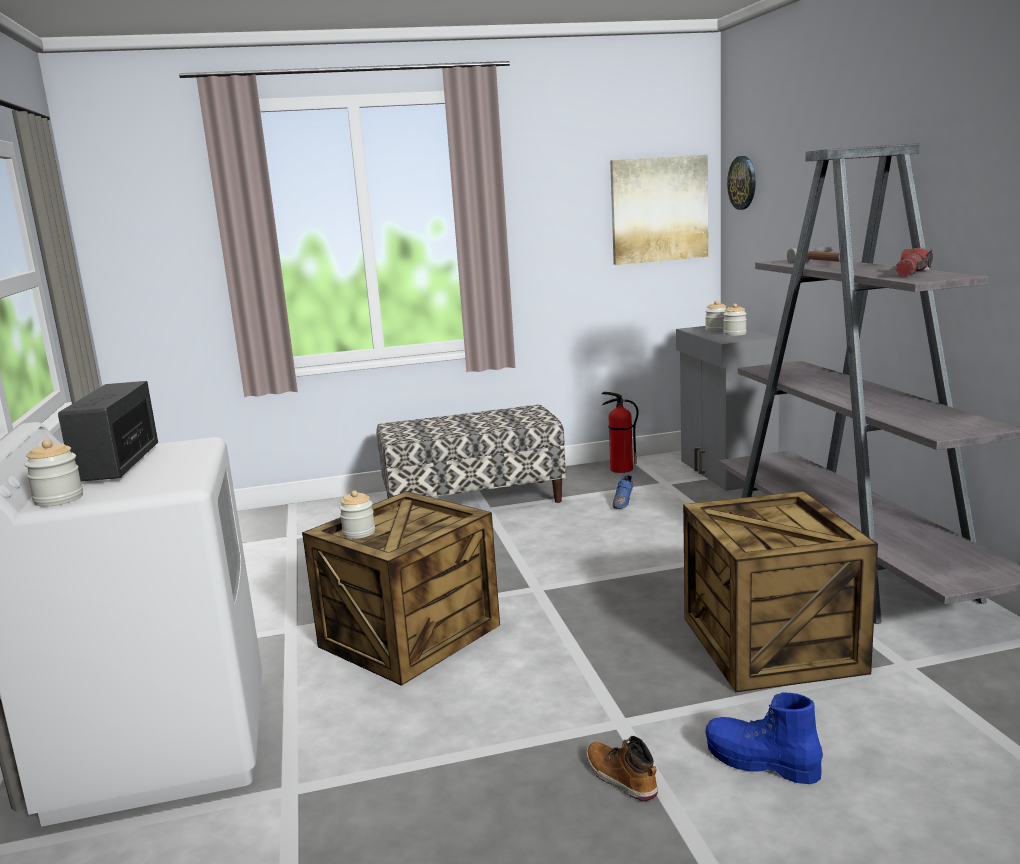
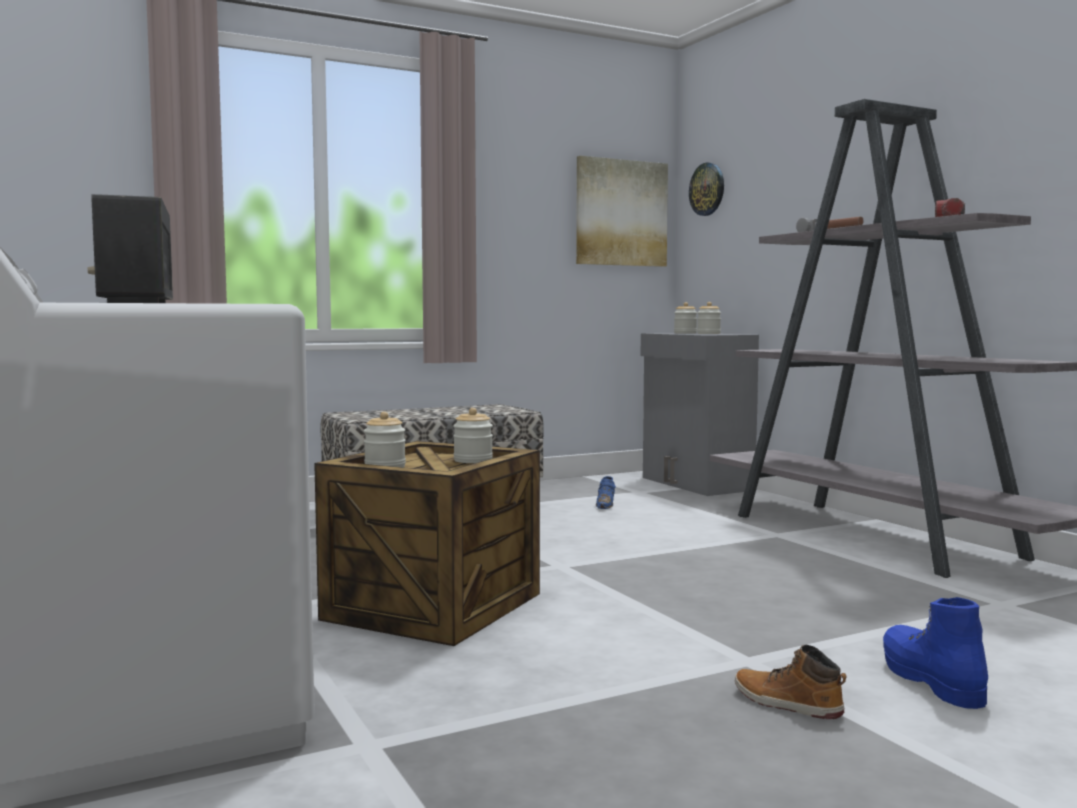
camera: 15 degrees left, 10 degrees down
(59, 499) = (89, 302): jar -> jar (473, 460)
(620, 469) = (582, 483): fire extinguisher -> none
(760, 762) = (930, 681): blue boot -> blue boot turned 60 degrees clockwise
(774, 644) = (858, 595): crate -> none

